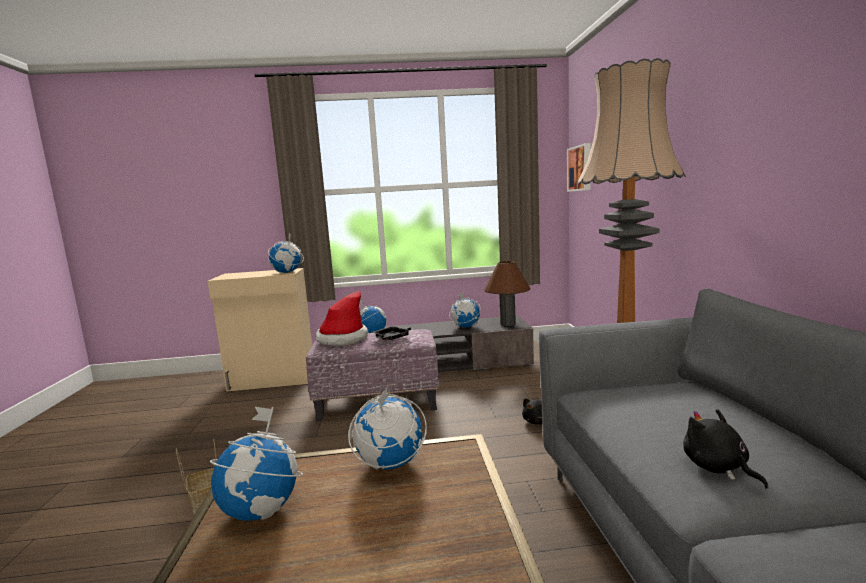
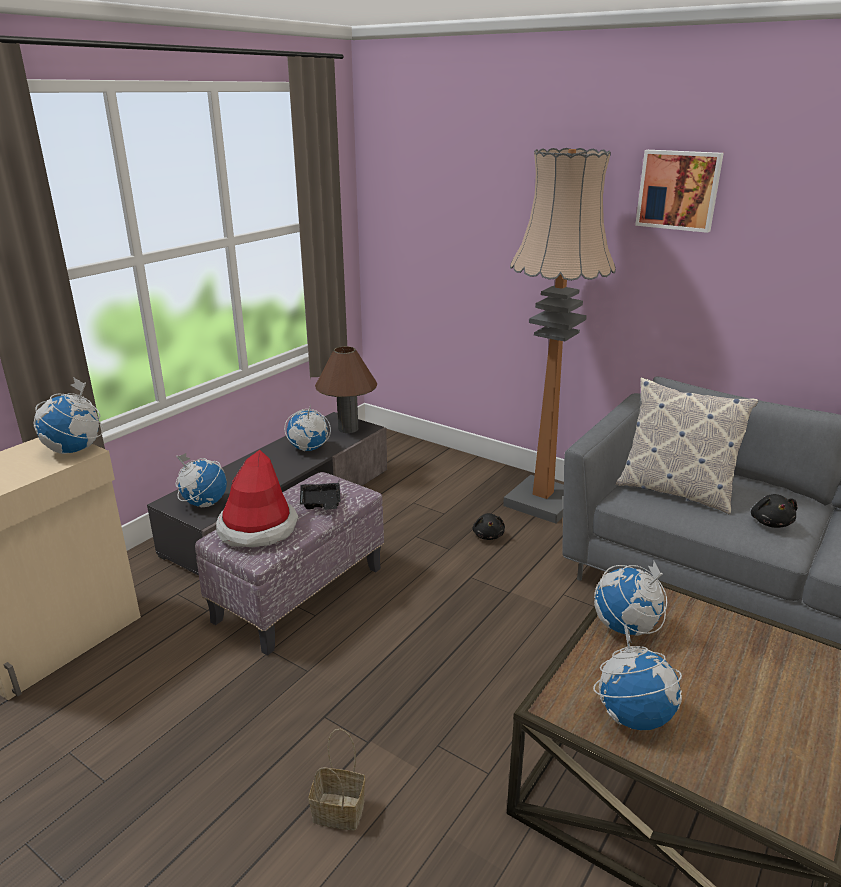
camera: 50 degrees left, 15 degrees up
(580, 168) = (391, 208): picture -> picture (678, 190)
(648, 405) = (675, 491): none -> pillow
(717, 468) = (770, 522): black plush toy -> black plush toy turned 105 degrees counterclockwise

